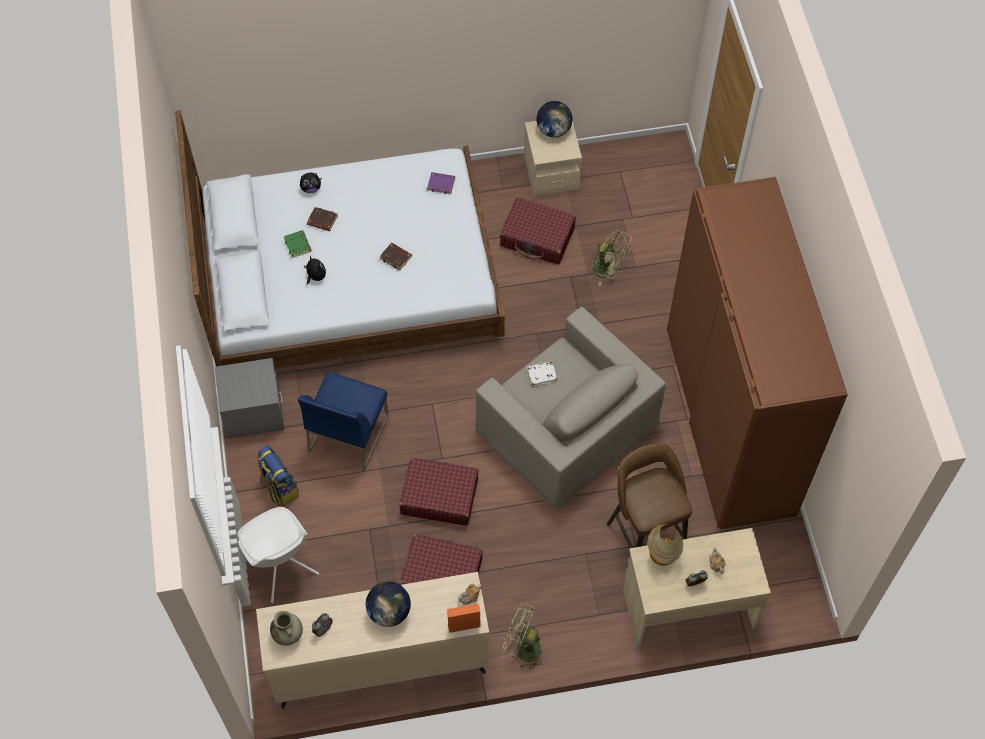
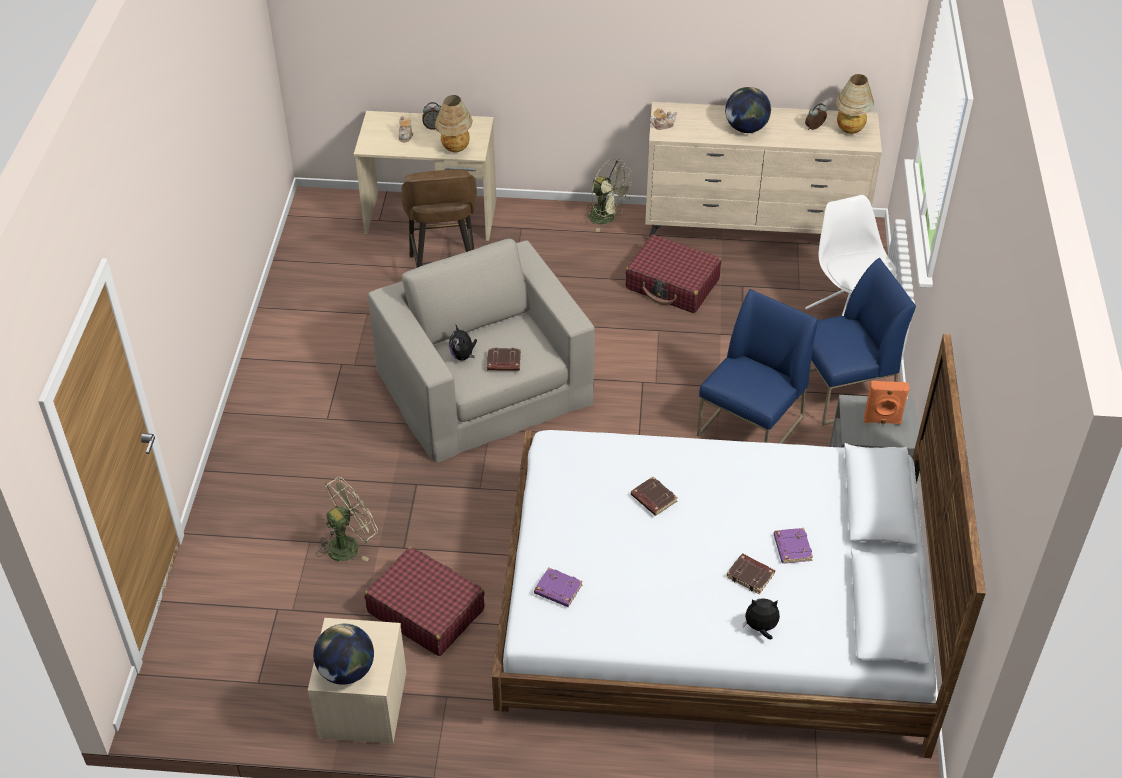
camera: 165 degrees left, 15 degrees down
(279, 487) = (842, 391): backpack -> blue chair
(288, 635) = (850, 130): beige vase -> table lamp
(298, 245) = (791, 548): green book -> purple book
(315, 277) = (772, 500): plush toy -> plush toy (463, 356)
(439, 496) = (656, 348): red suitcase -> none
(464, 625) = (674, 109): orange speaker -> orange speaker (882, 421)
(542, 374) = (503, 362): white book -> brown book
(608, 270) = (349, 544): green fan -> green fan turned 90 degrees clockwise
(729, 421) = (295, 352): brown wardrobe -> none

